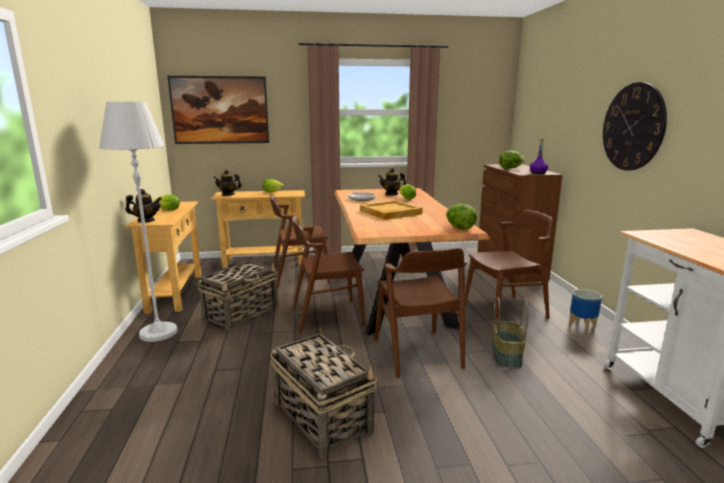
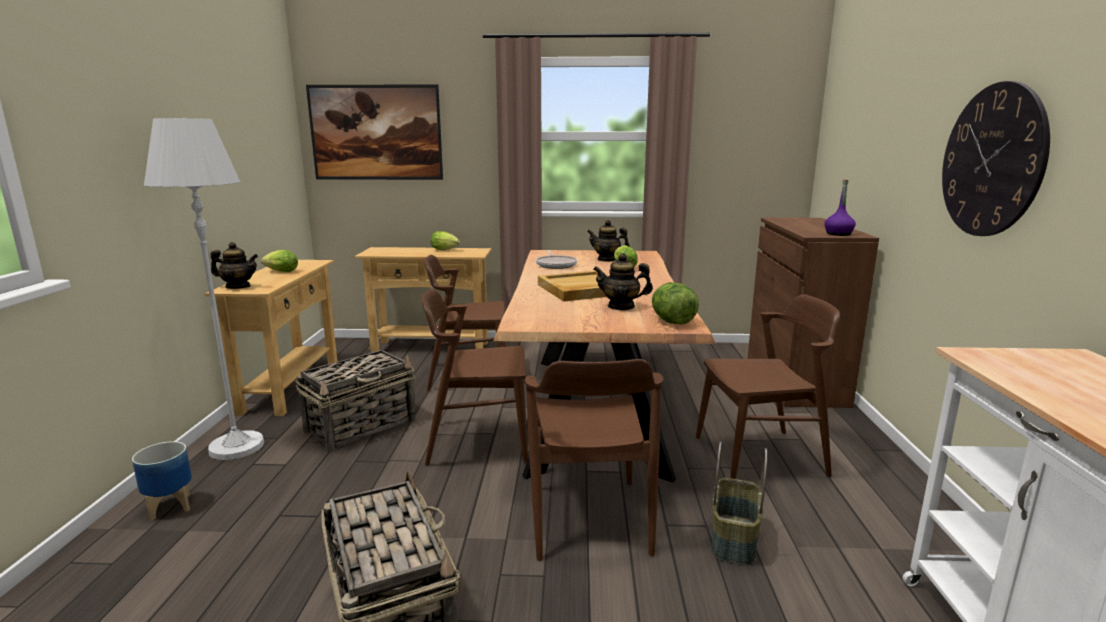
camera: 10 degrees right, 0 degrees up
(228, 194) = (381, 251): teapot -> teapot (621, 306)
(510, 168) = (797, 225): lettuce -> none
(582, 326) = (885, 497): planter -> planter (169, 507)

